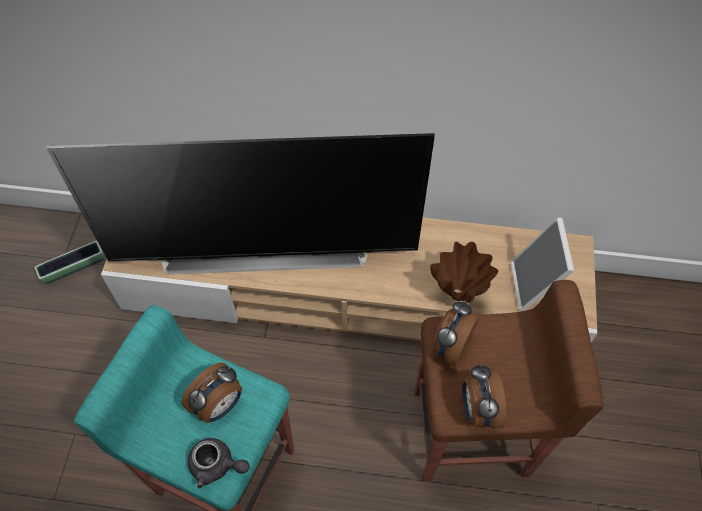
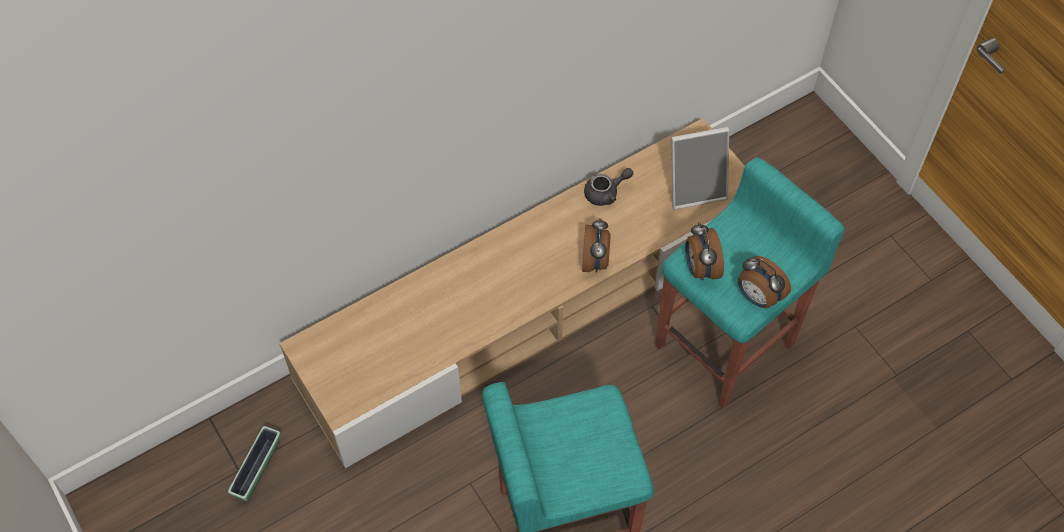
camera: 40 degrees left, 0 degrees up
(217, 465) = (621, 470): grey teapot -> grey teapot (606, 193)
(219, 405) = (581, 431): alarm clock -> alarm clock (595, 261)
(264, 248) = (455, 310): television -> none
(458, 295) = (645, 236): brown vase -> none
(472, 433) = (726, 344): brown stool -> turquoise stool
(535, 286) = (695, 188): picture frame -> picture frame turned 60 degrees counterclockwise

